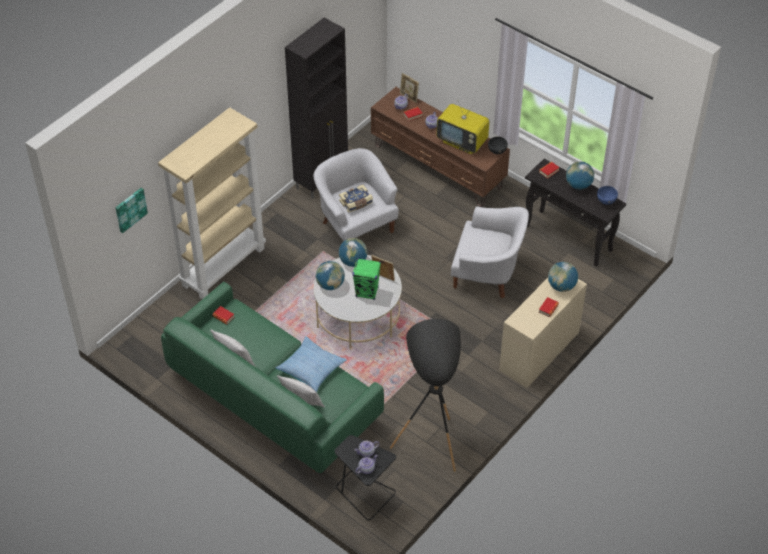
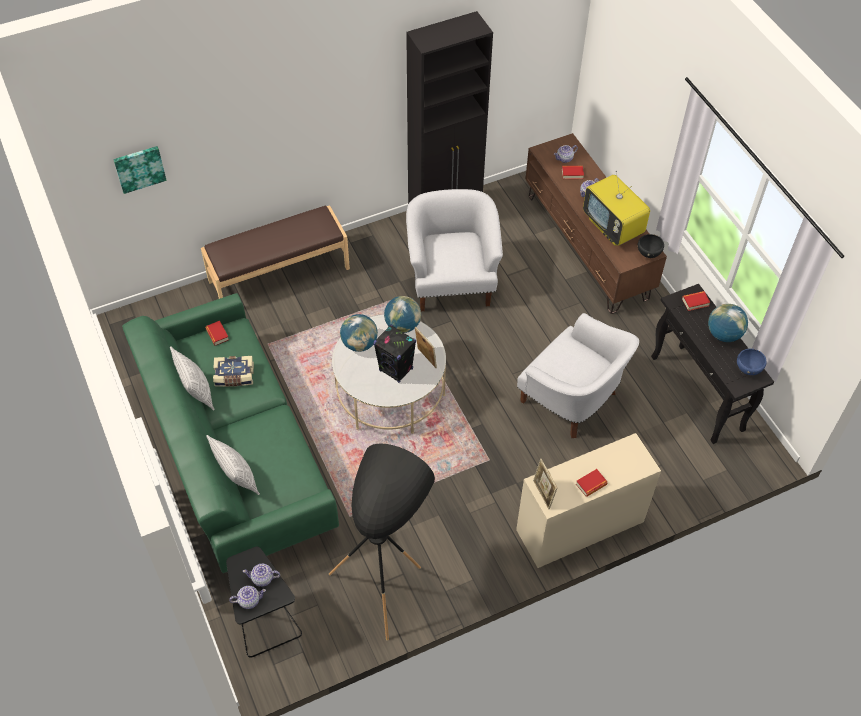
camera: 25 degrees right, 5 degrees up
(223, 266) = (278, 274): beige bookcase -> brown bench
(311, 368) = (274, 439): pillow -> none
(356, 203) = (449, 255): book -> book (234, 376)
(367, 292) = (396, 370): green speaker -> black speaker
(409, 97) = (580, 151): picture frame -> picture frame (543, 494)
(561, 286) = (625, 461): globe -> none

